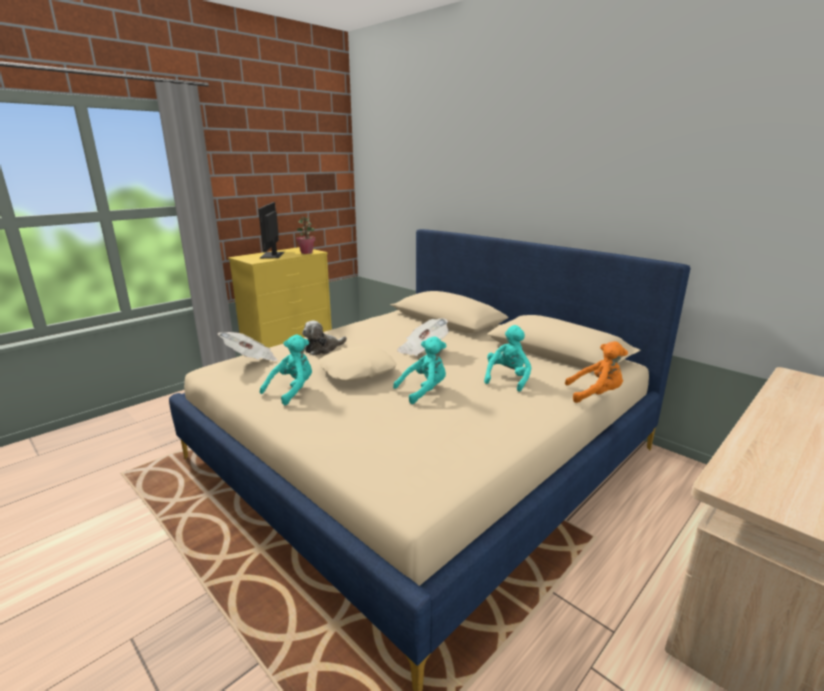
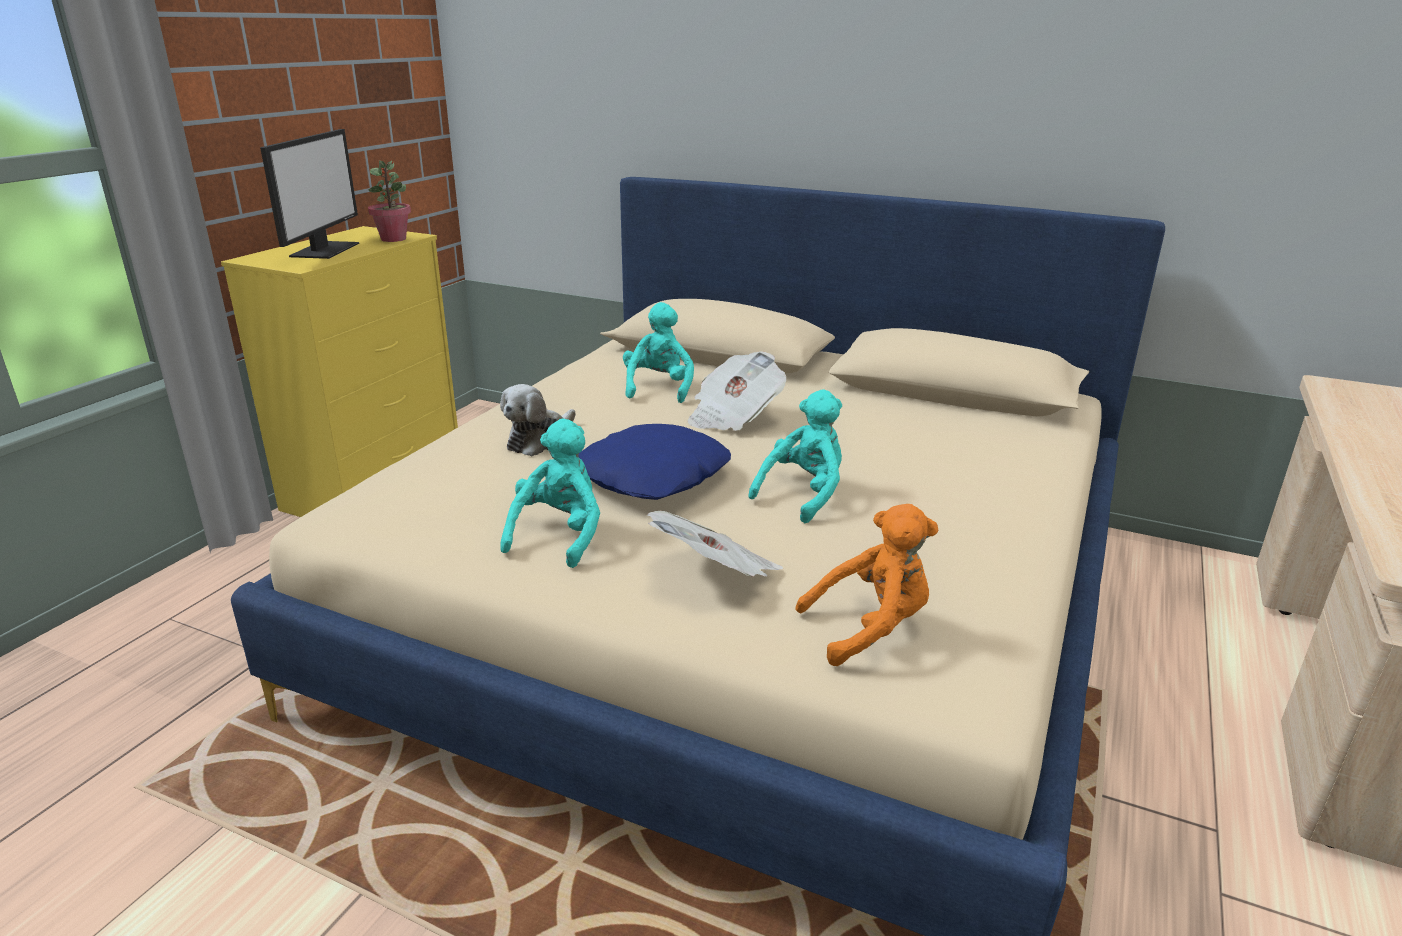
camera: 20 degrees left, 5 degrees up
(251, 360) = (414, 485): newspaper -> newspaper (715, 575)
(273, 255) = (324, 250): monitor -> monitor turned 150 degrees counterclockwise
(357, 371) = (654, 476): beige pillow -> blue pillow
(507, 378) = (922, 450): turquoise plush toy -> turquoise plush toy (658, 388)
(595, 394) = (1076, 457): orange plush toy -> orange plush toy (870, 628)

